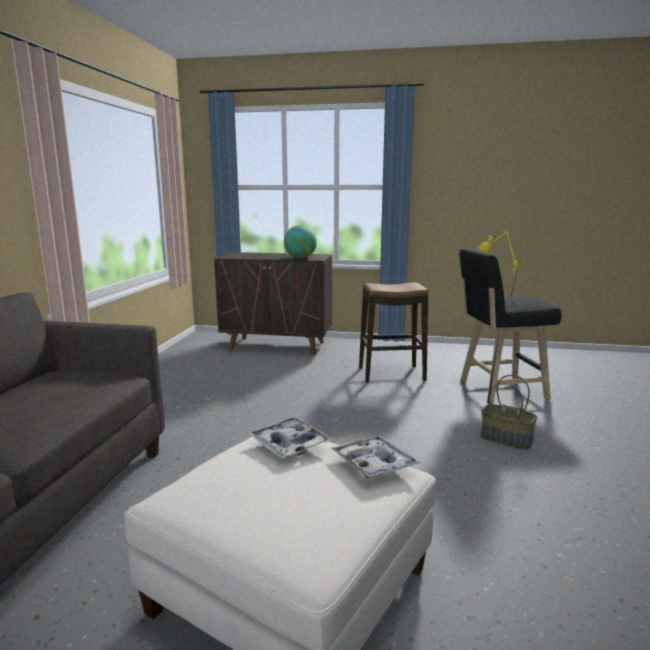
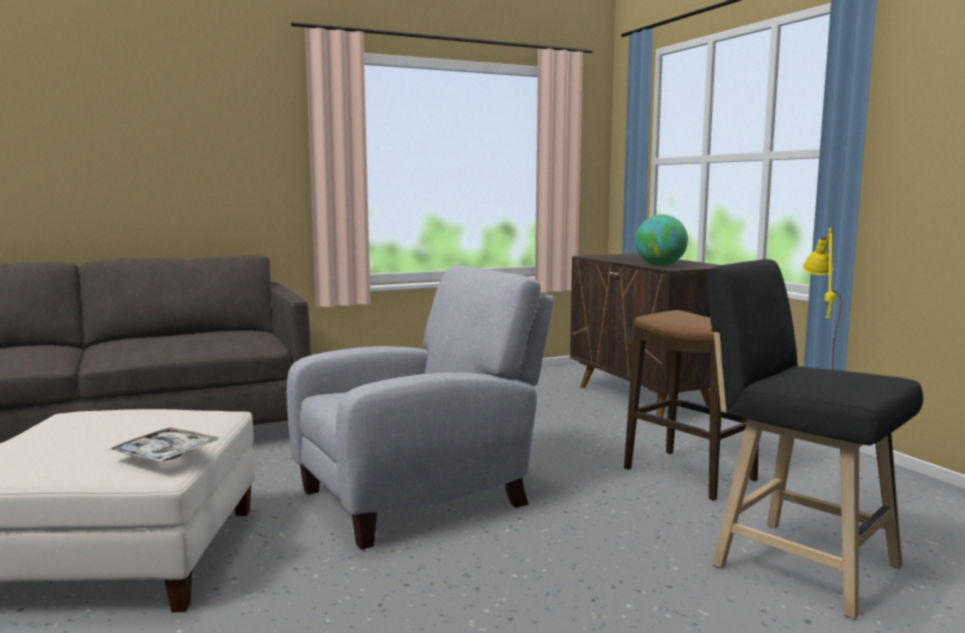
camera: 55 degrees right, 5 degrees down
(289, 444) = (182, 419): tray -> none
(332, 441) = (421, 496): none -> grey armchair
(507, 439) = (595, 605): basket -> none

